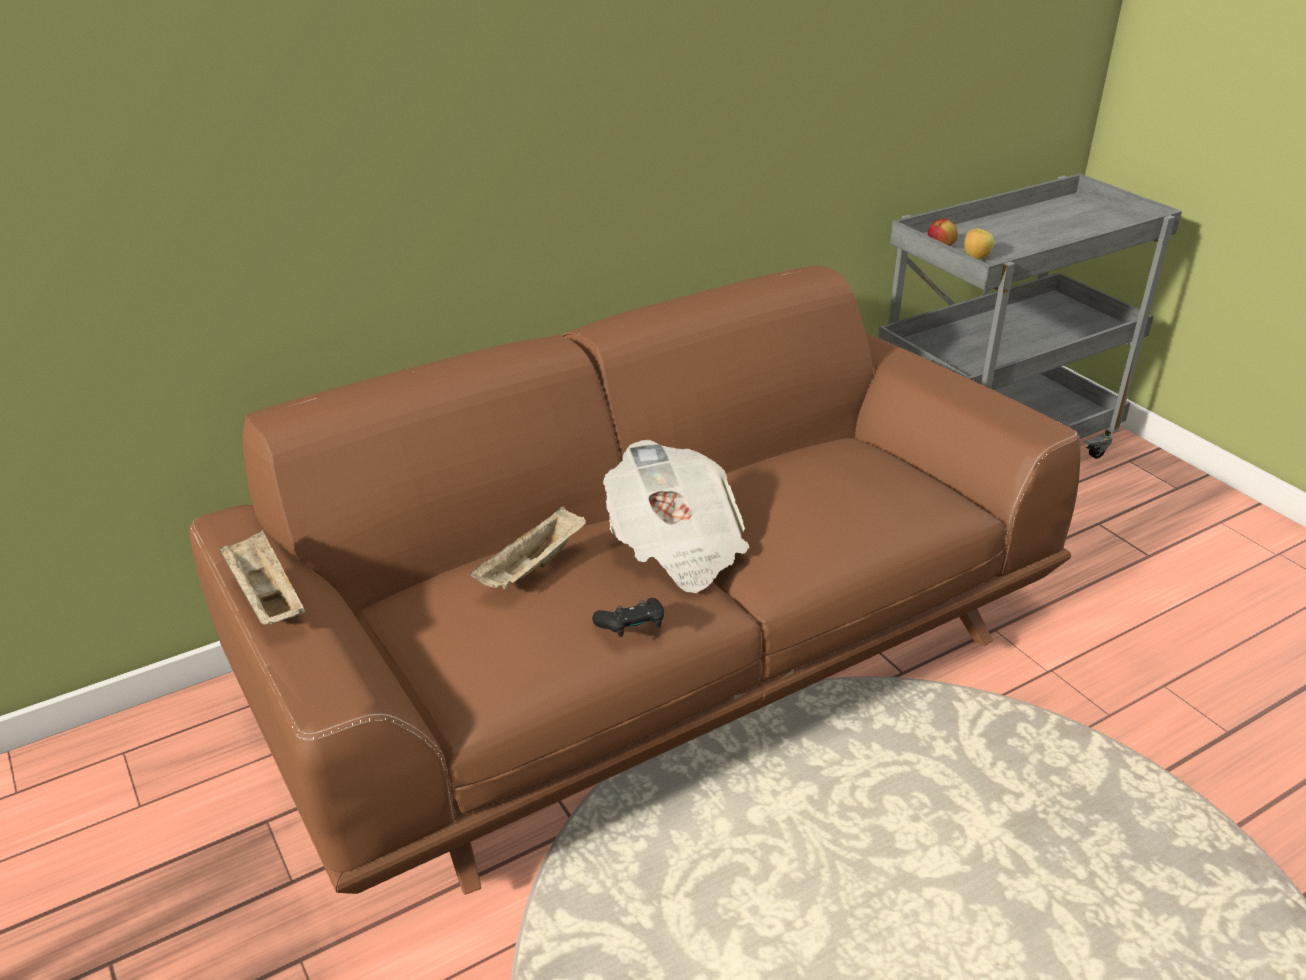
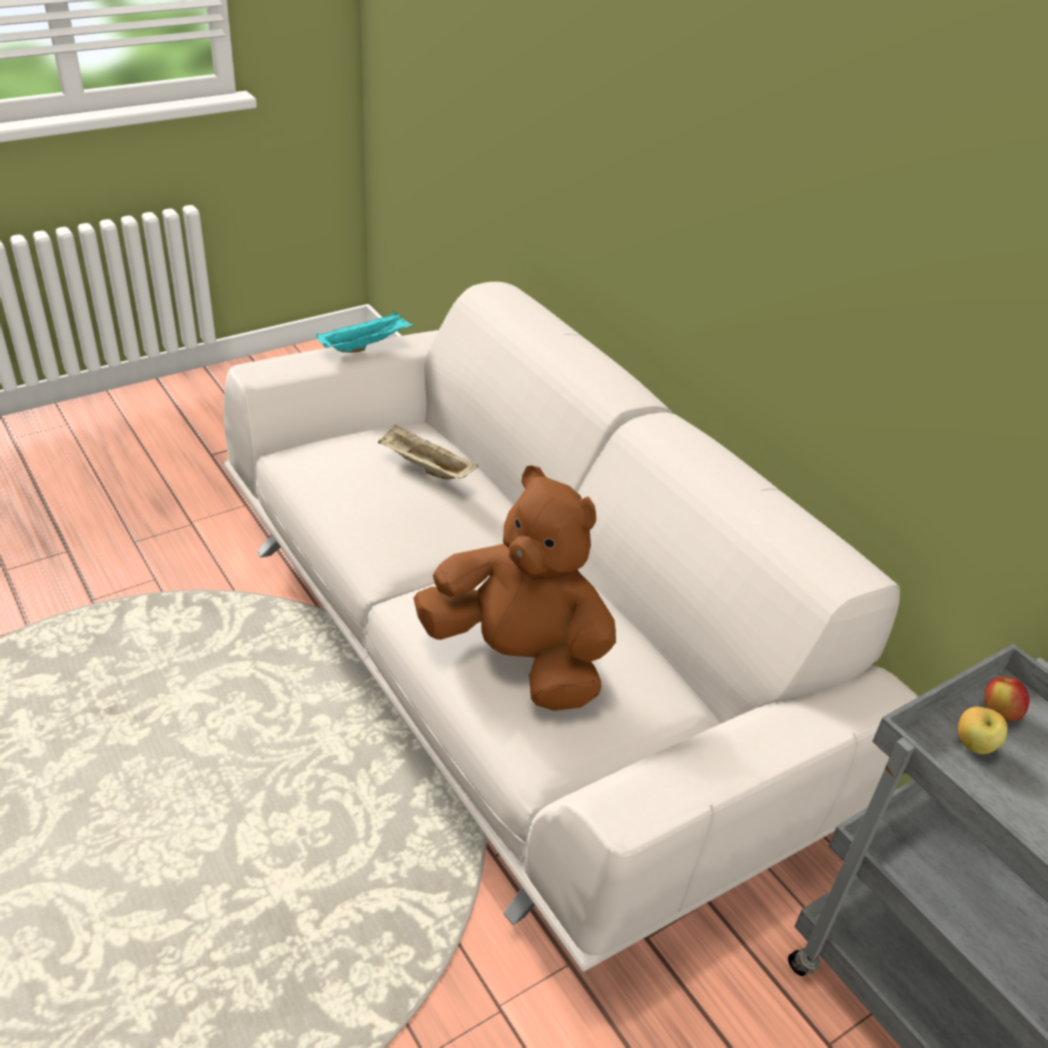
camera: 85 degrees right, 5 degrees up
(265, 598) = (366, 345): beige tray -> turquoise tray
(632, 628) = (346, 515): black game controller -> none
(654, 655) = (514, 665): brown sofa -> white sofa
(676, 547) = (458, 547): newspaper -> none
(845, 505) = (519, 658): none -> brown plush toy

